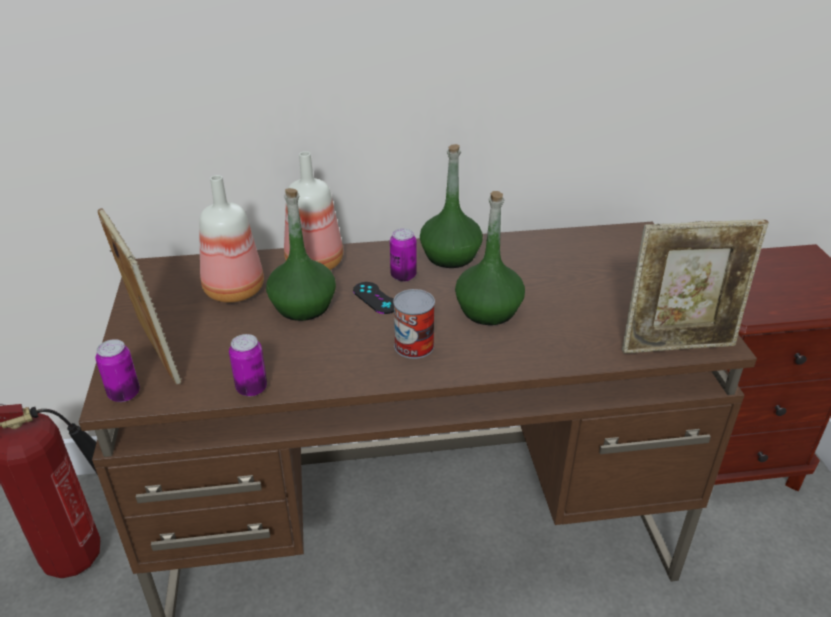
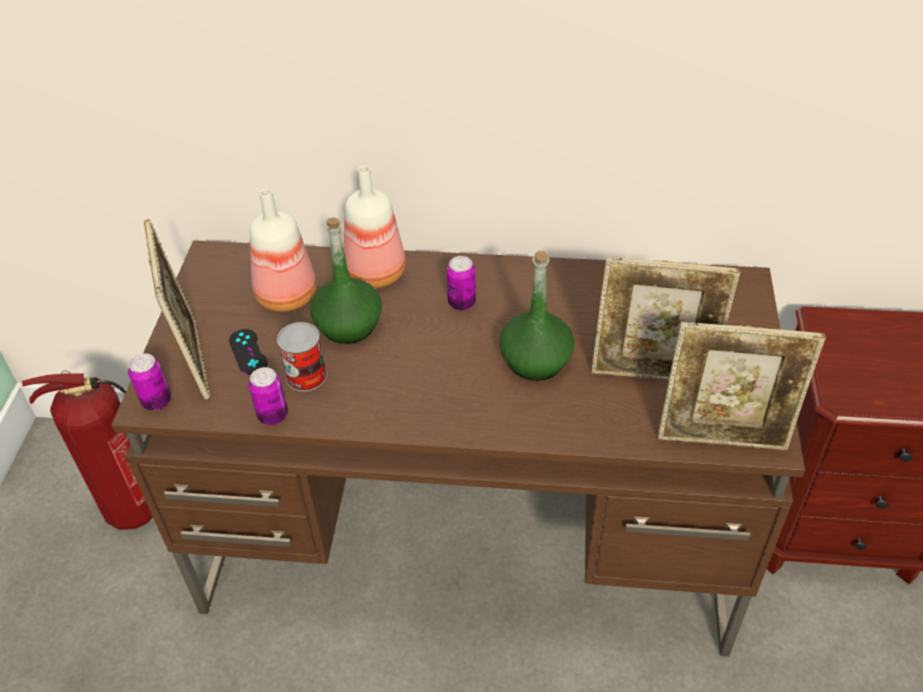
camera: 15 degrees right, 10 degrees up
(375, 298) = (424, 327): black game controller -> black game controller (248, 352)
(414, 346) = (444, 392): can -> can (306, 376)
(450, 256) = (520, 284): green bottle -> none
(594, 306) = (652, 373): none -> picture frame

